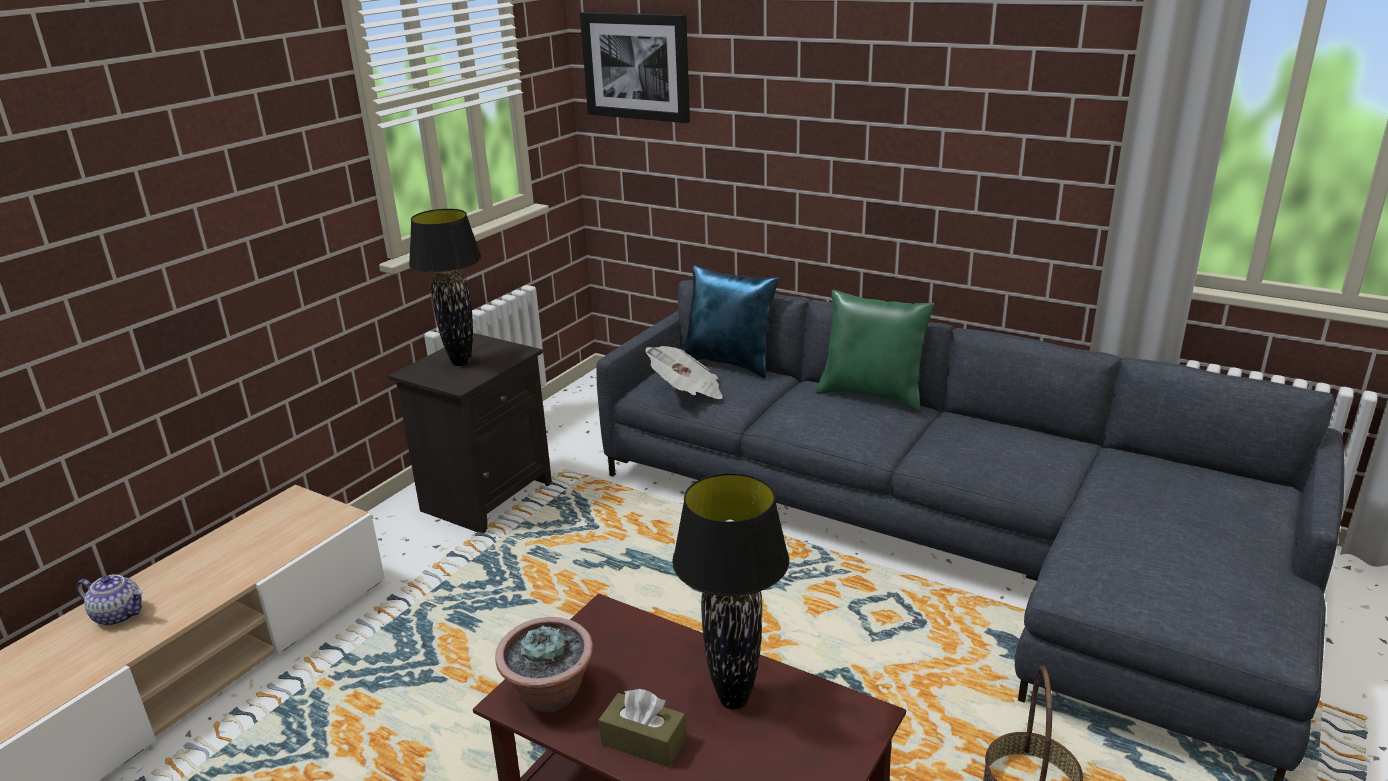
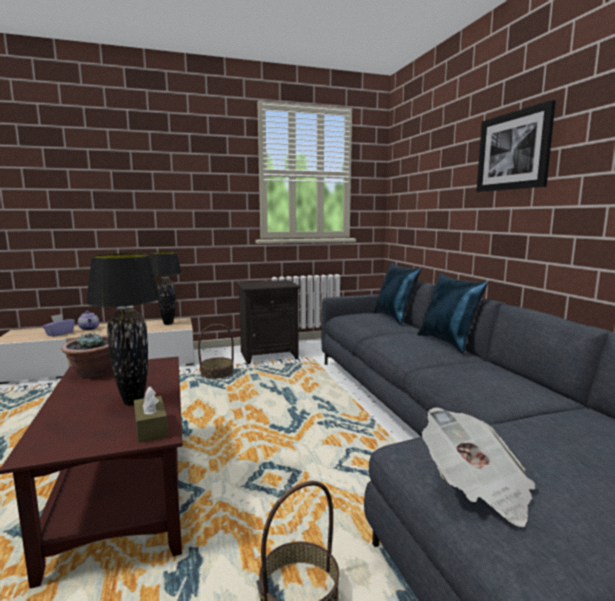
camera: 40 degrees right, 15 degrees down
(75, 662) = (60, 333): none -> purple tissue box
(460, 363) = (264, 284): black table lamp -> black table lamp (168, 324)
(463, 579) = (217, 373): none -> basket
(636, 66) = (406, 173): picture -> picture (513, 151)
(643, 741) = (78, 397): brown tissue box -> brown tissue box (151, 428)
(687, 391) = (353, 320): newspaper -> newspaper (476, 488)
(872, 395) = (448, 343): green pillow -> blue pillow

